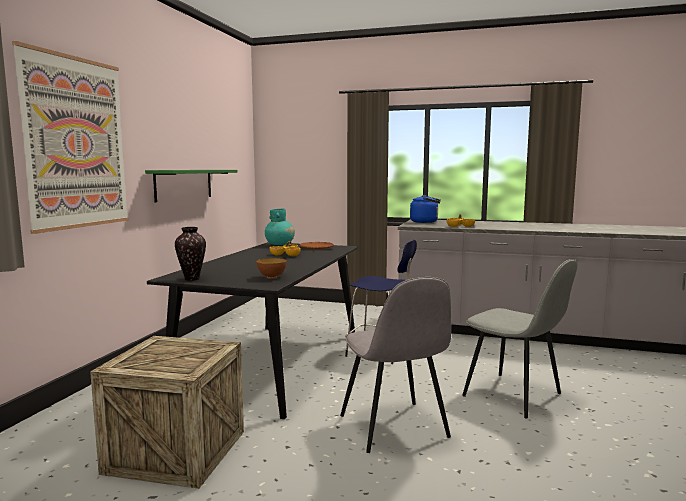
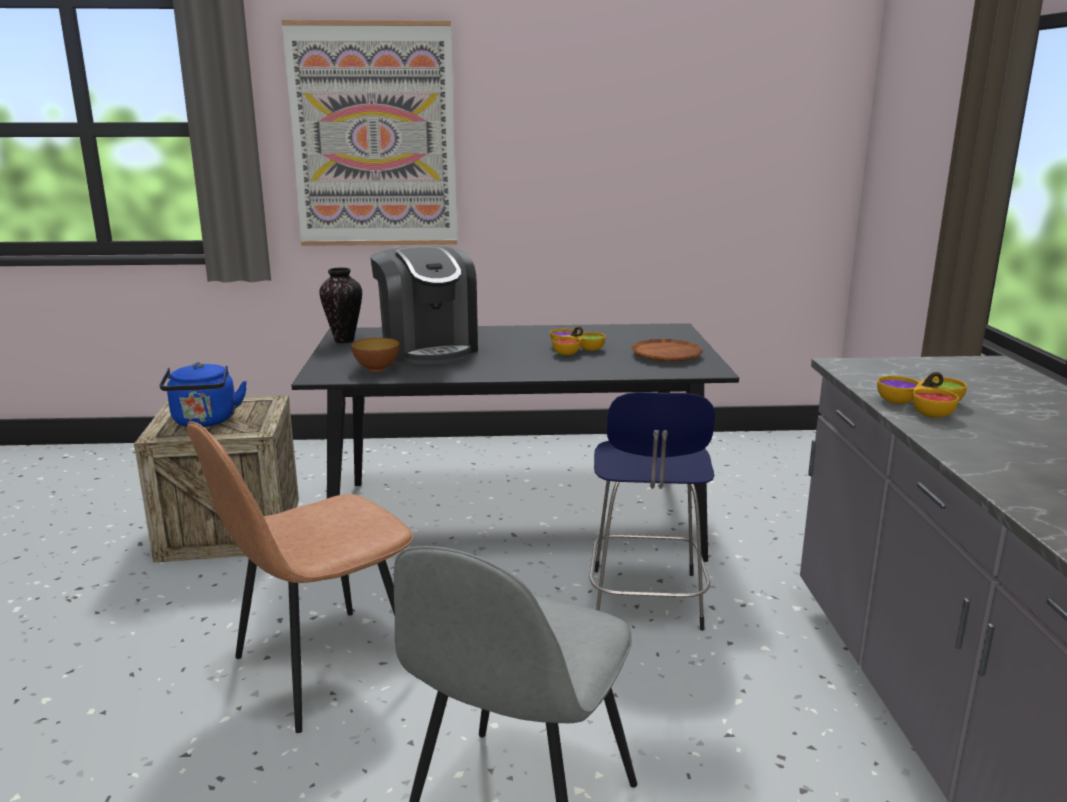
camera: 70 degrees right, 10 degrees up
(184, 184) = (601, 196): green shelf -> none
(243, 269) = (427, 349): none -> coffee machine
(280, 244) = (669, 332): turquoise vase -> none
(394, 428) = (321, 669): grey chair -> brown chair
(426, 222) = (951, 372): blue kettle -> blue kettle (205, 422)

